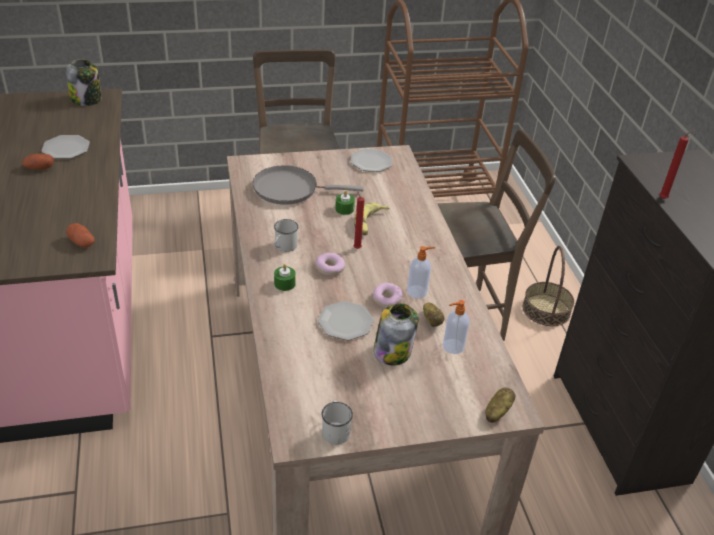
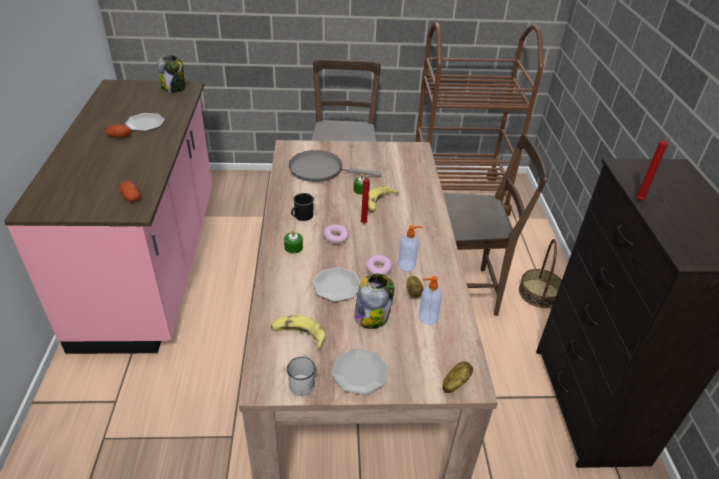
camera: 10 degrees right, 0 degrees up
(284, 247) = (301, 217): white mug -> black mug
(317, 381) = (298, 335): none -> banana
(371, 162) = (393, 153): plate -> plate (359, 372)

